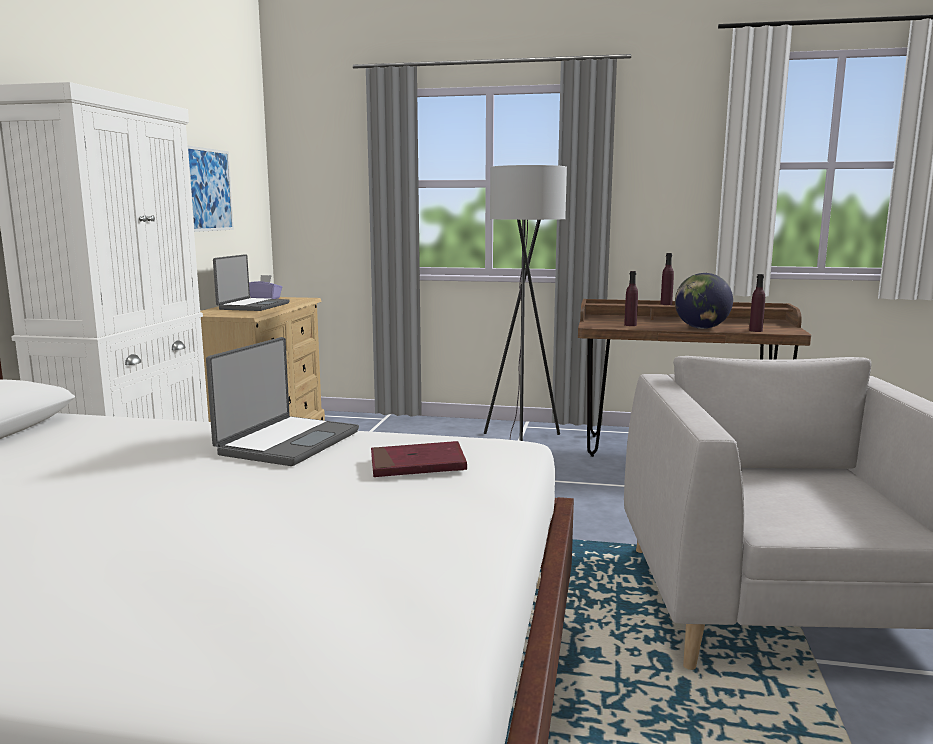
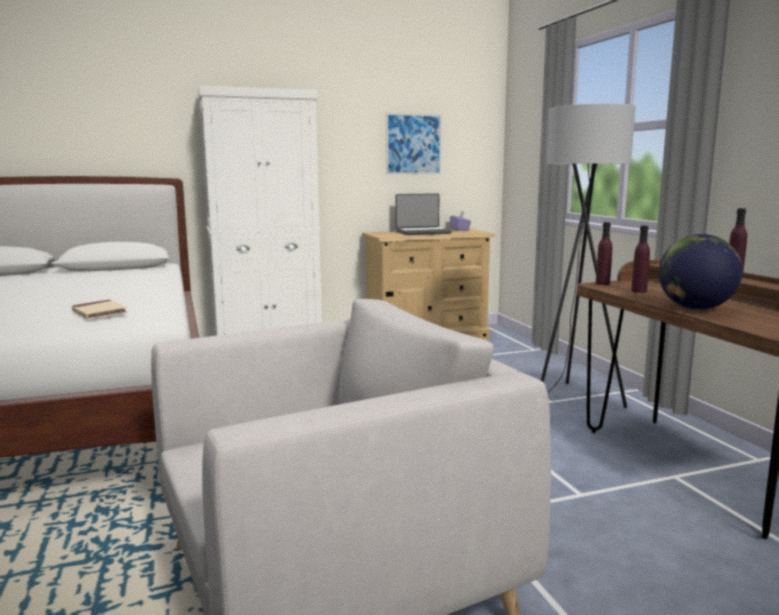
camera: 60 degrees right, 0 degrees up
(287, 442) = (136, 293): laptop -> none
(417, 465) = (99, 313): red book -> beige book
(755, 330) = (747, 324): purple bottle -> purple bottle (602, 284)

